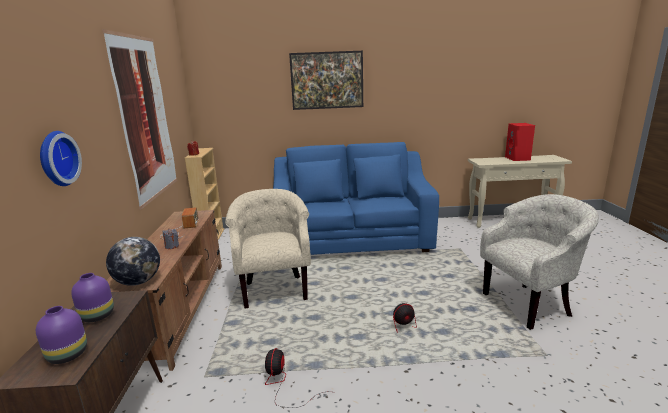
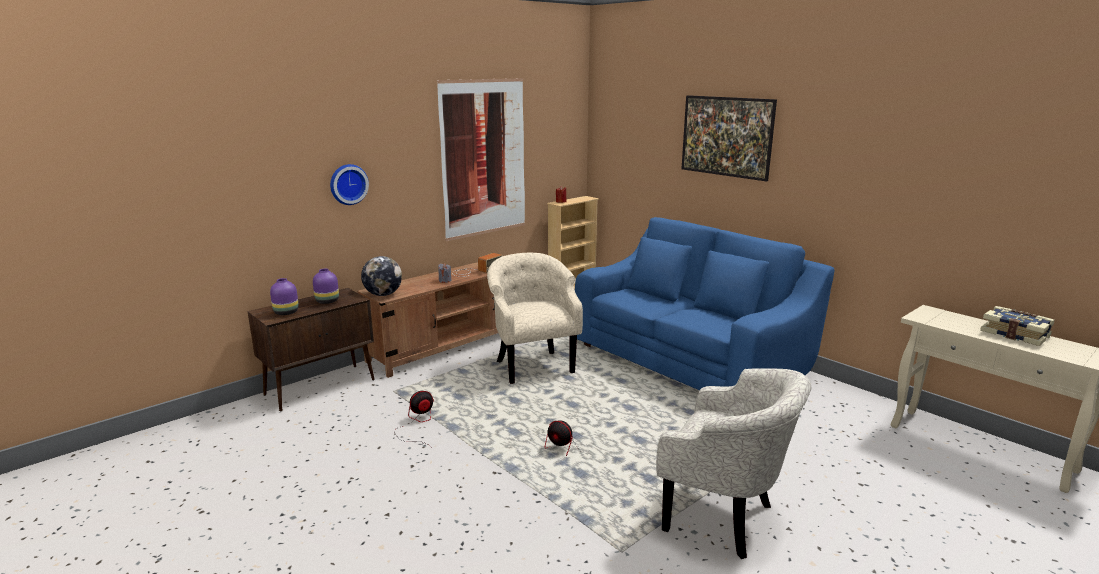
camera: 50 degrees right, 0 degrees up
(274, 289) = (532, 365): beige armchair -> beige armchair turned 60 degrees counterclockwise
(518, 158) = (1015, 334): red speaker -> book

